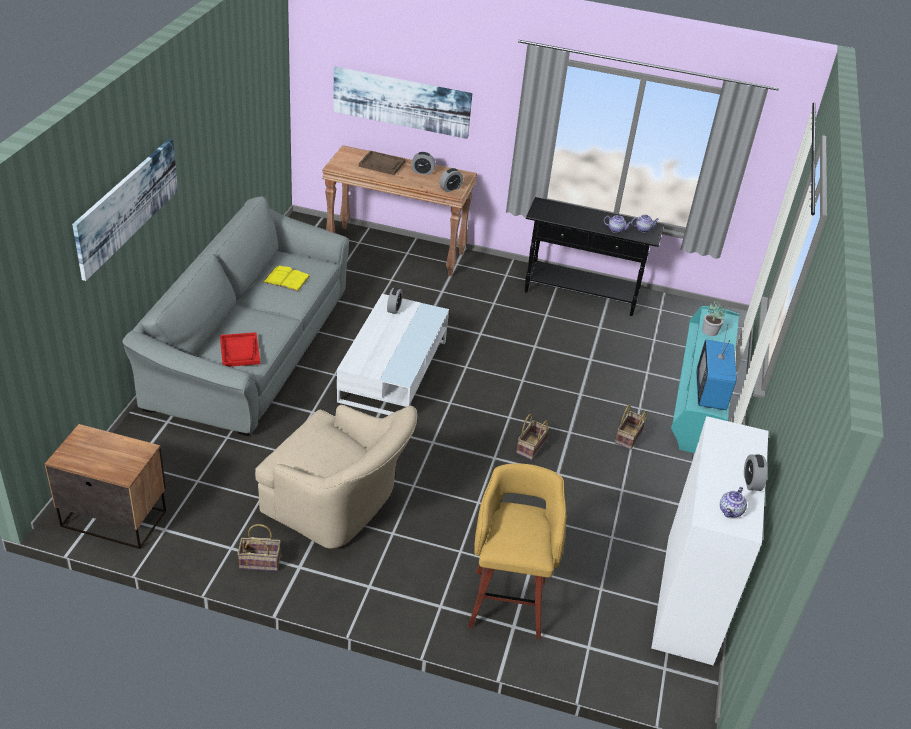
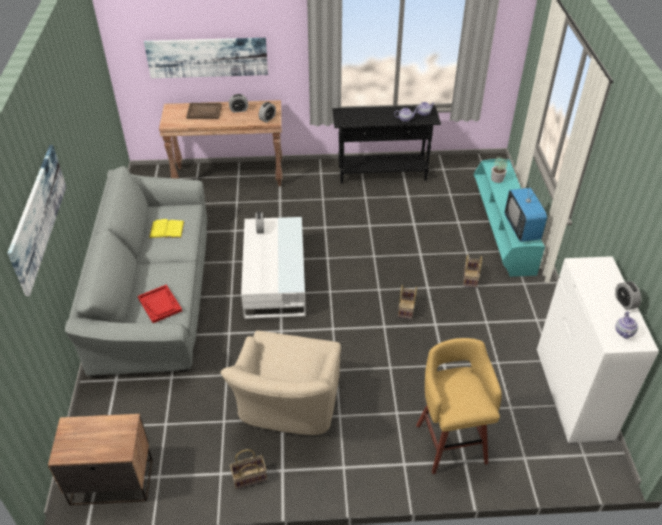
camera: 15 degrees left, 5 degrees up
(339, 506) = (288, 406): beige armchair -> beige armchair turned 90 degrees clockwise

